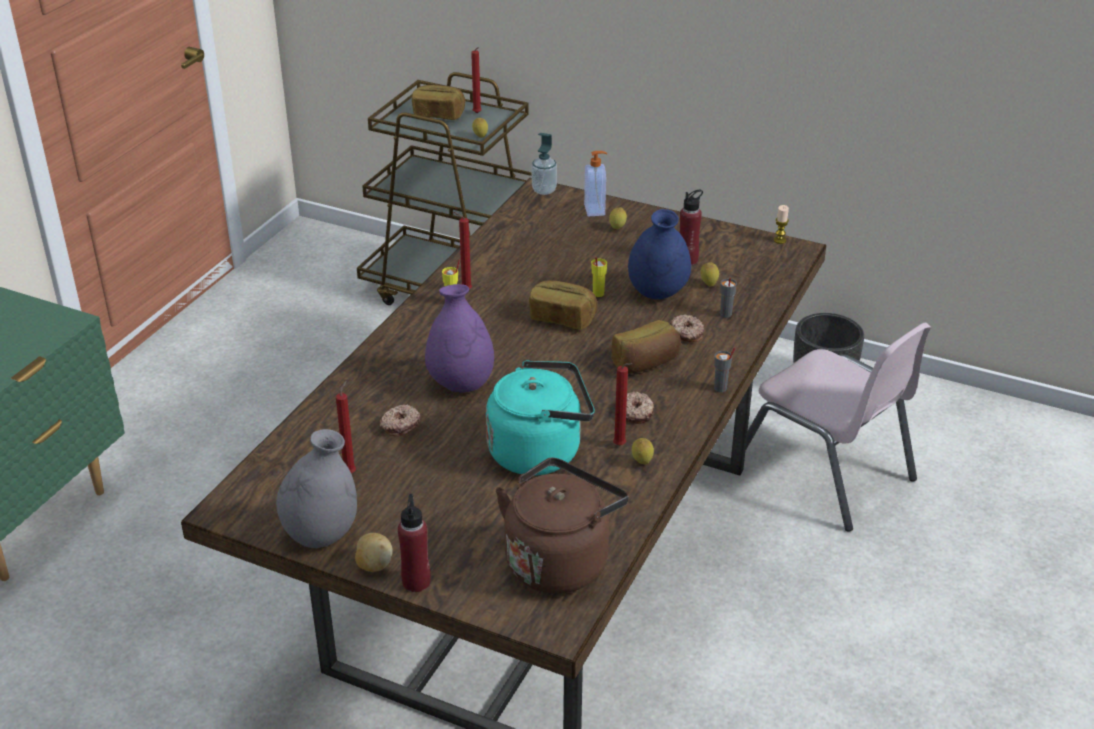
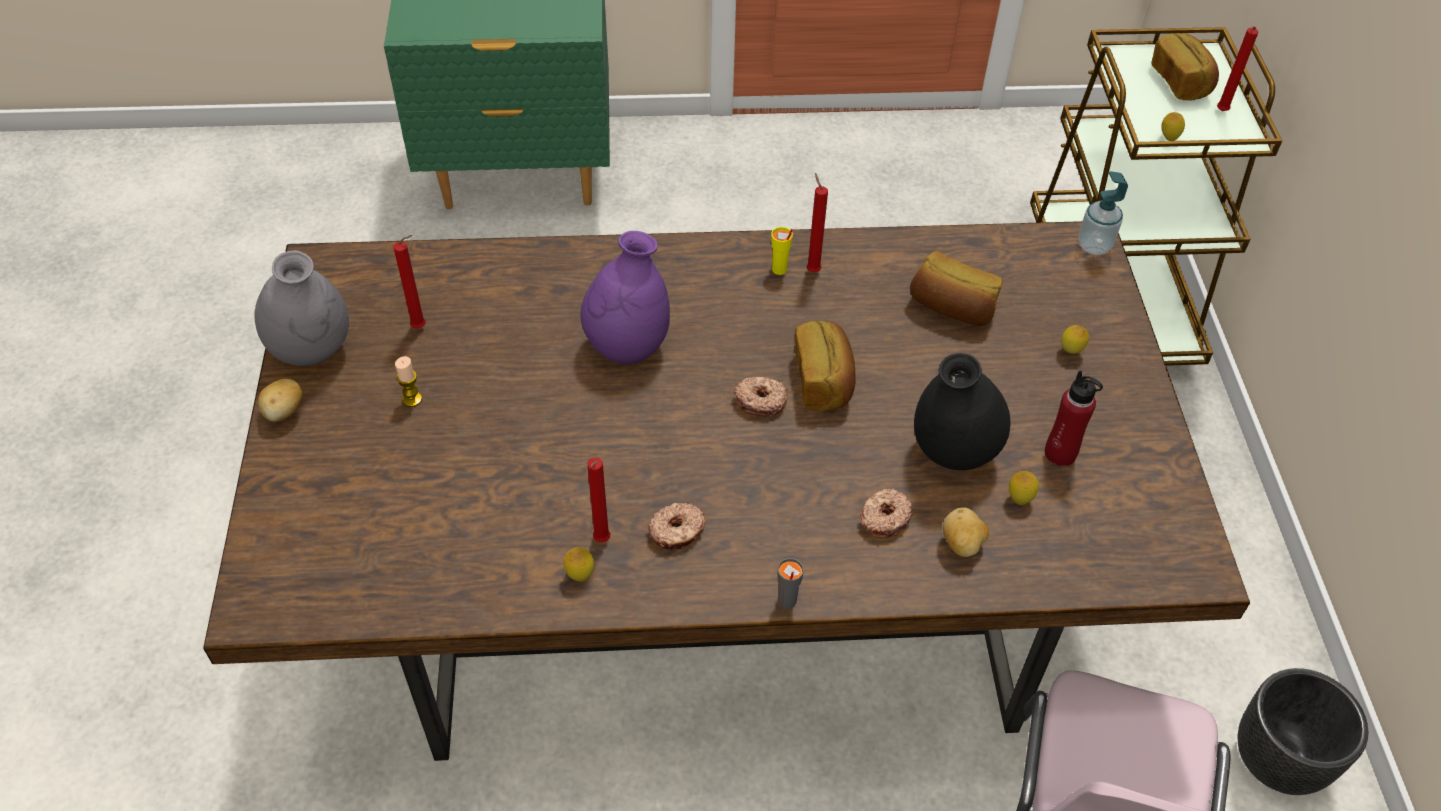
camera: 60 degrees right, 15 degrees up
(400, 425) = (522, 329): donut -> donut (760, 400)
(416, 582) = (273, 457): red bottle -> none
(540, 451) = (546, 468): turquoise kettle -> none
(559, 560) = (361, 567): brown kettle -> none
(595, 210) = (1095, 312): soap dispenser -> none
(598, 294) = (903, 392): yellow cup -> none
(646, 363) = (788, 500): bread -> bread (952, 307)
(657, 293) = (953, 452): blue vase -> black vase
(725, 314) = (962, 544): grey cup -> potato
(779, 240) = (1206, 540): candle -> candle (412, 399)

